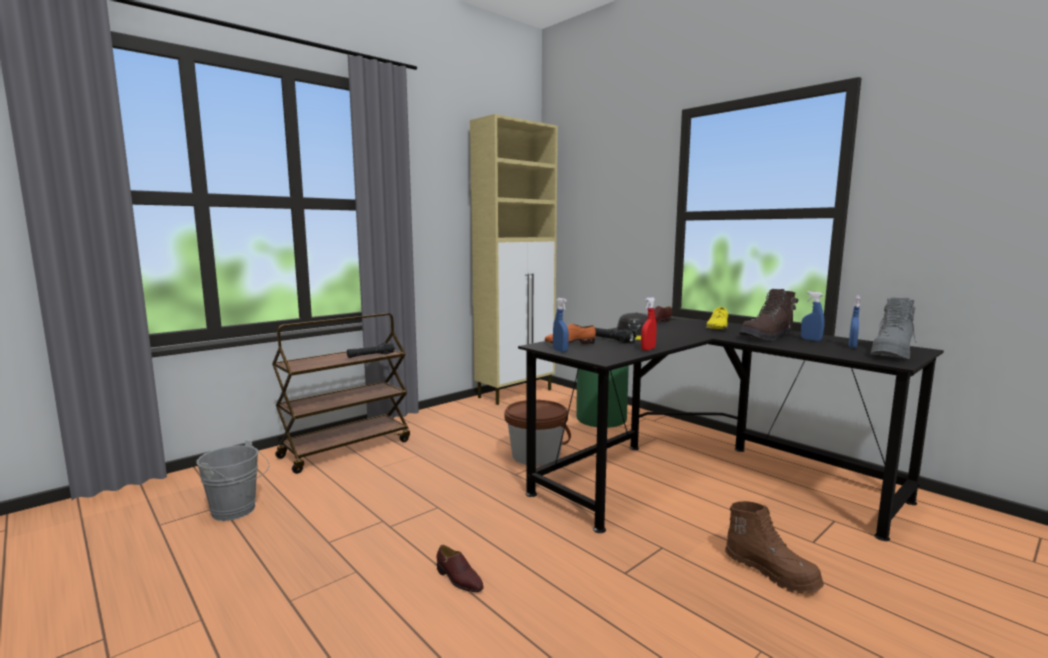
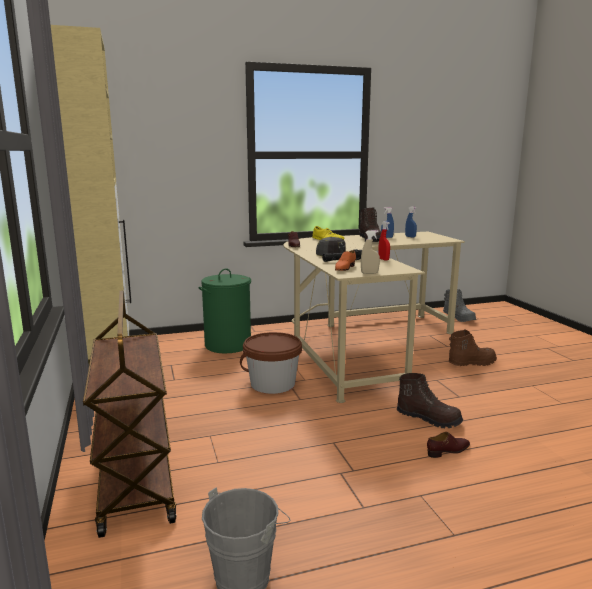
camera: 65 degrees left, 5 degrees up
(371, 355) = (143, 347): black flashlight -> none
(533, 555) = (428, 418): none -> brown boot
(560, 351) = (369, 273): blue spray bottle -> beige spray bottle
(704, 478) = (361, 345): black desk -> beige desk
(892, 353) = (430, 236): grey boot -> grey boot (459, 318)

